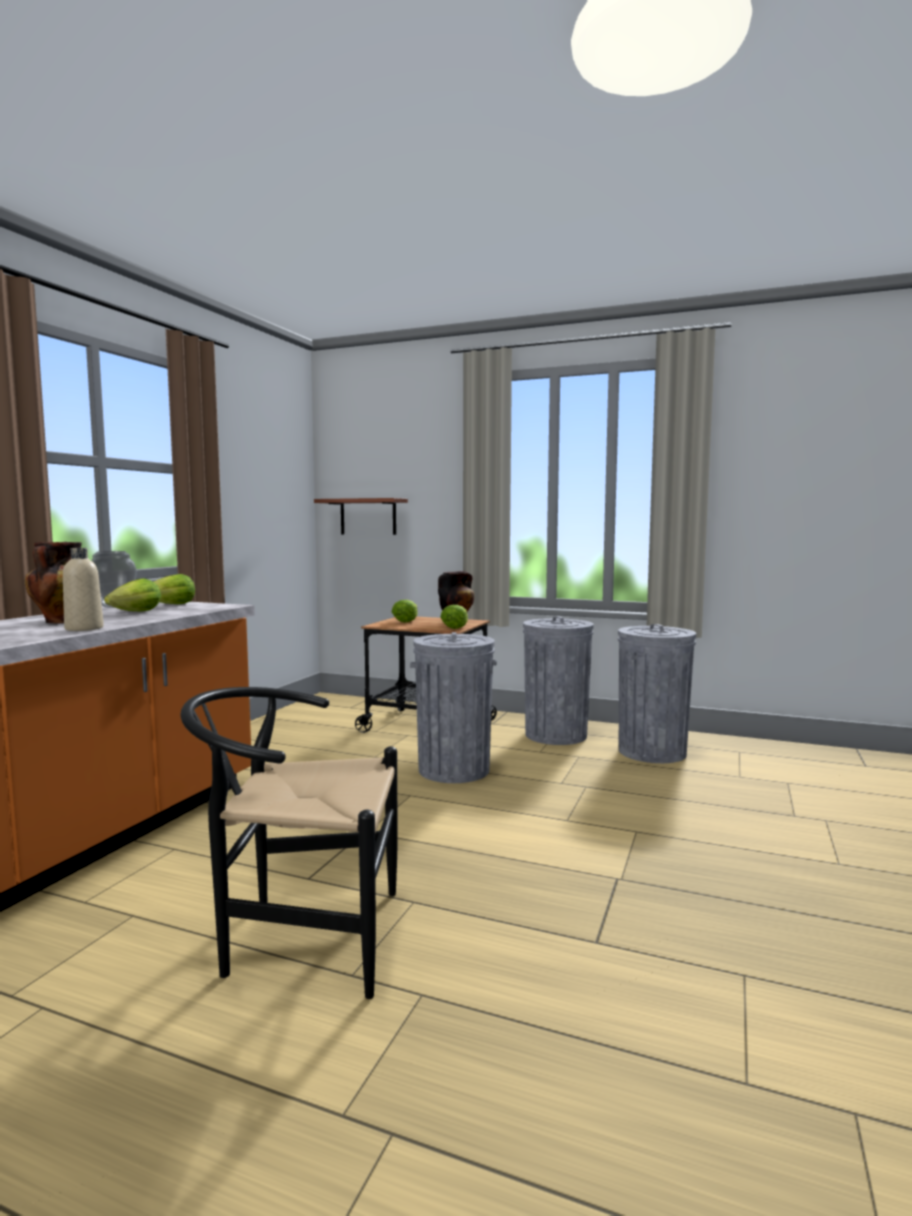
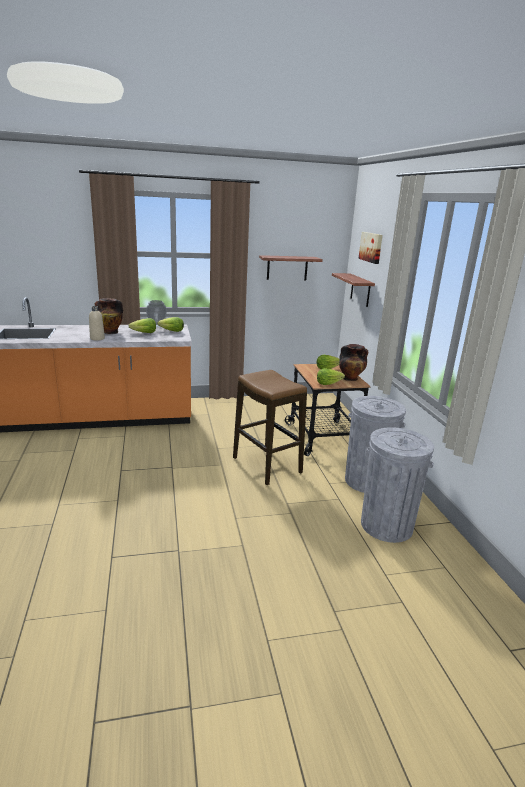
camera: 55 degrees right, 15 degrees up
(257, 493) = (287, 268): none -> shelf
(299, 937) = (77, 485): black chair -> none
(384, 453) = (371, 247): none -> picture
(454, 770) = (267, 465): grey trash can -> stool

